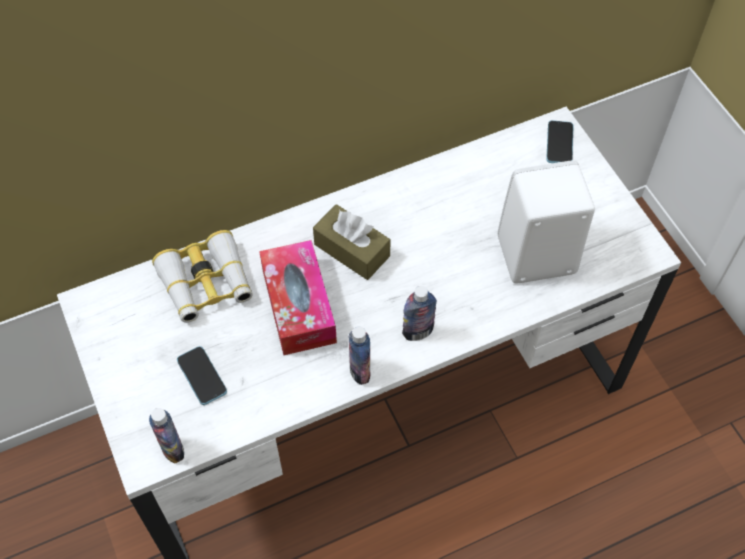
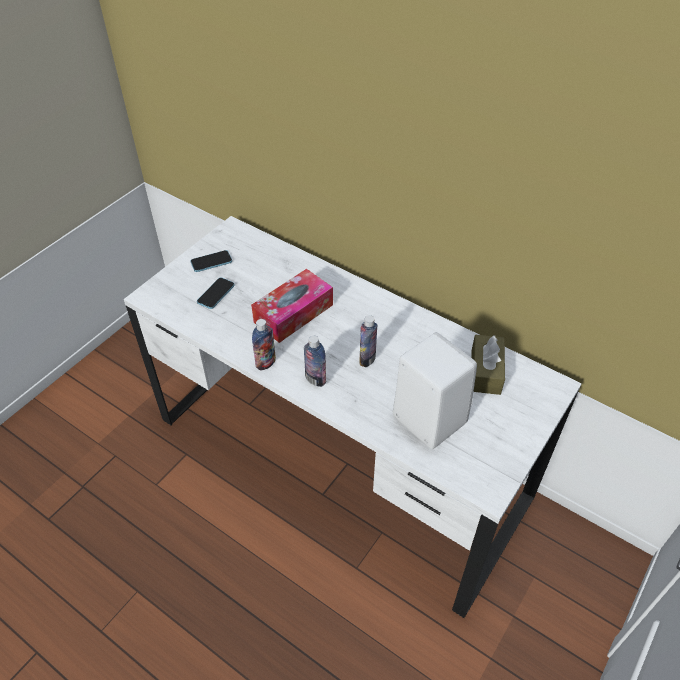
camera: 60 degrees right, 10 degrees down
(173, 449) = (161, 304): bottle -> bottle (367, 359)
(206, 284) = (279, 267): binoculars -> none
(352, 250) = (353, 320): brown tissue box -> brown tissue box (485, 371)
(559, 143) = (541, 393): phone -> phone (211, 262)

